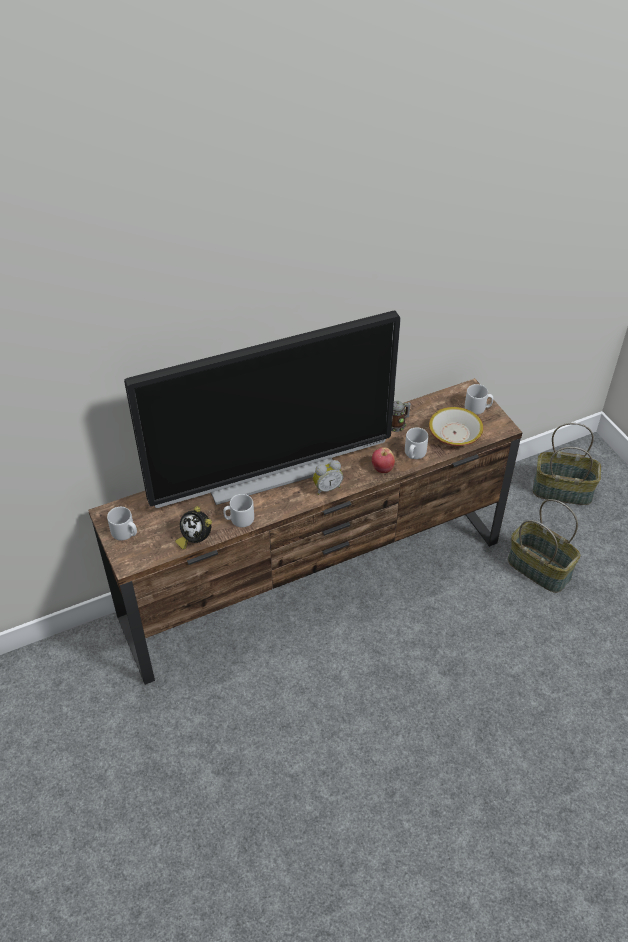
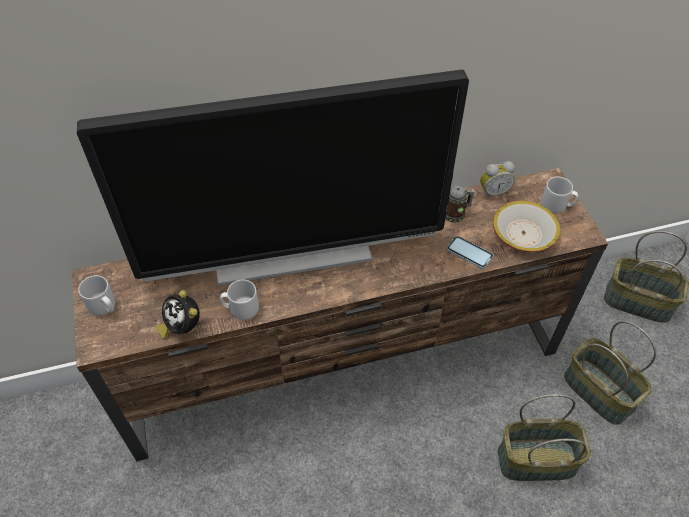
camera: 10 degrees right, 5 degrees up
(327, 488) = (355, 282): alarm clock -> alarm clock (493, 192)
(382, 468) = (427, 267): apple -> none
(414, 453) = (469, 253): grey mug -> phone
(495, 629) = (537, 459): none -> basket

